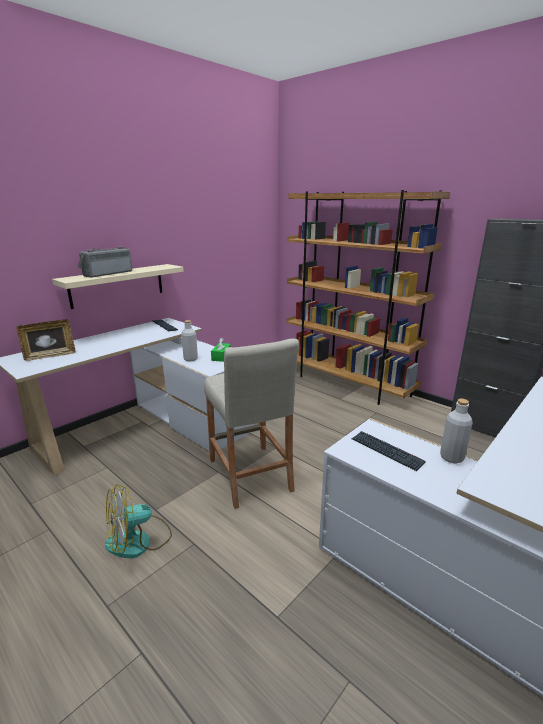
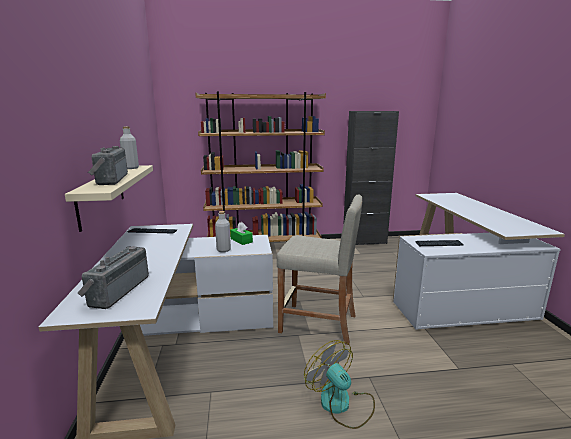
camera: 50 degrees left, 5 degrees down
(50, 356) = (117, 290): picture frame -> radio
(139, 541) = (341, 404): fan -> fan turned 135 degrees clockwise
(451, 457) = (457, 236): grey bottle -> grey bottle (131, 168)

